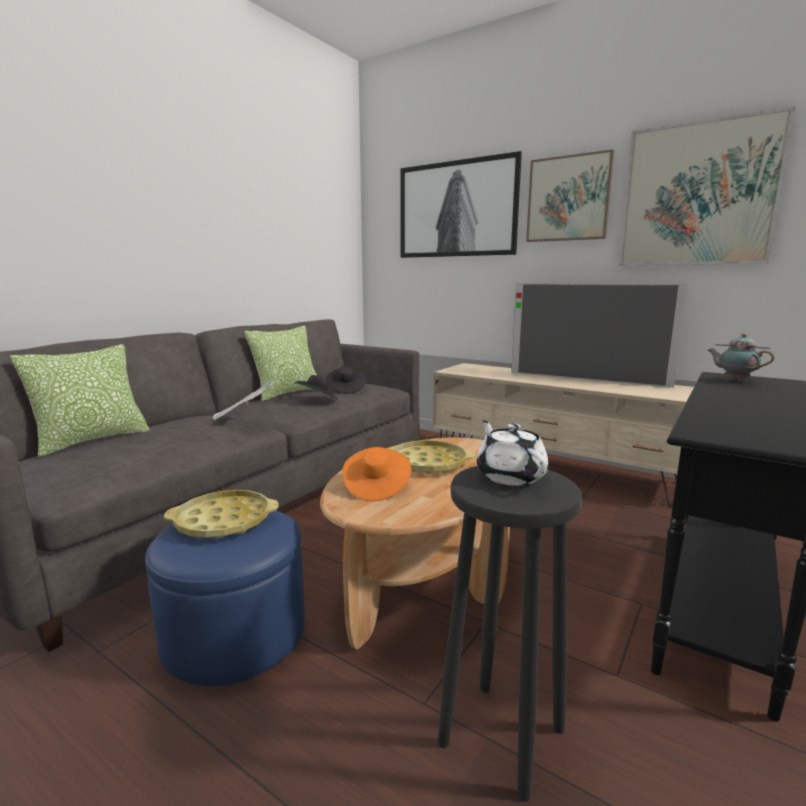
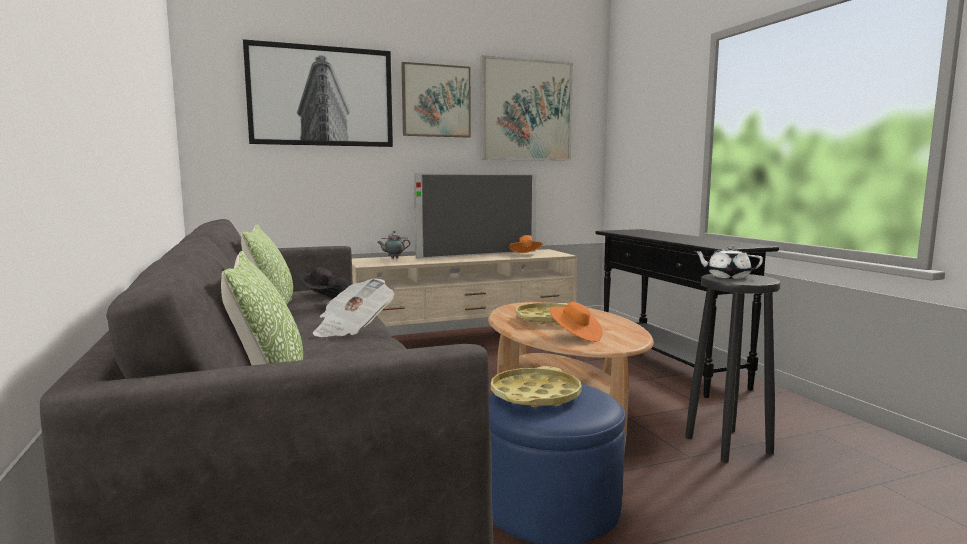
camera: 55 degrees left, 5 degrees down
(638, 389) = (526, 254): none -> orange hat
(734, 380) = (627, 232): teapot -> teapot (393, 258)

